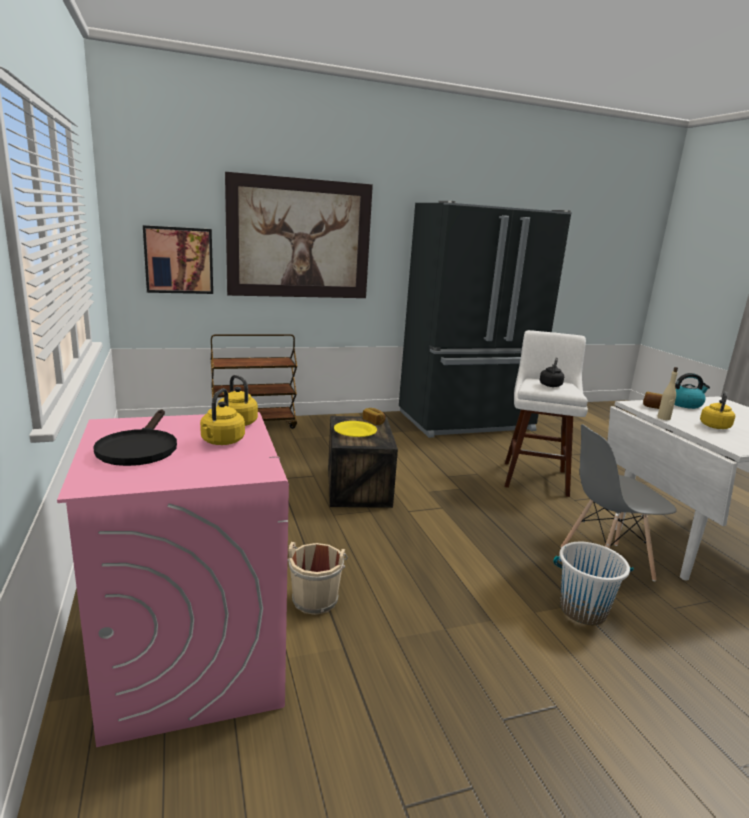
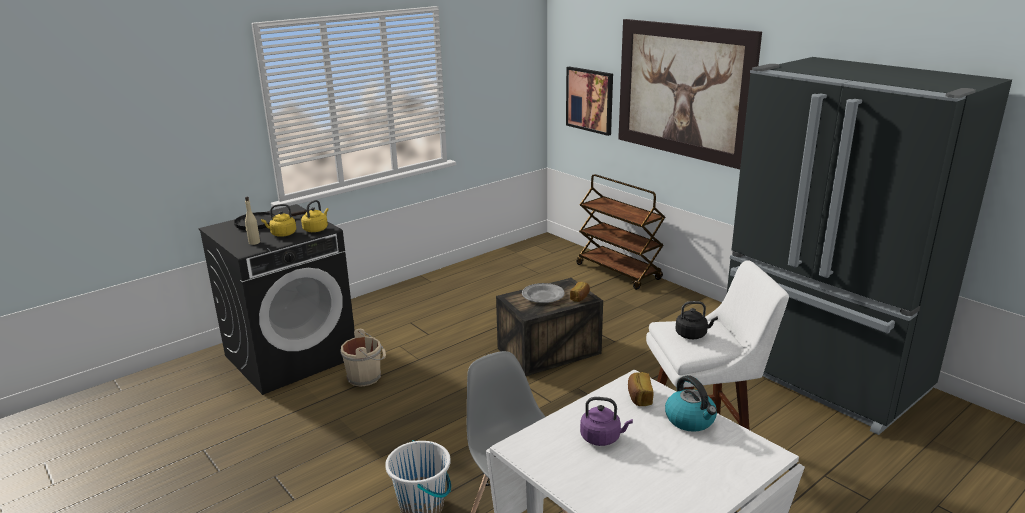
camera: 70 degrees right, 5 degrees up
(191, 657) = (291, 356): pink washing machine -> black washing machine
(355, 432) = (543, 296): yellow plate -> grey plate
(663, 418) = (592, 401): beige bottle -> beige bottle (254, 242)
(715, 426) = (602, 438): yellow kettle -> purple kettle

